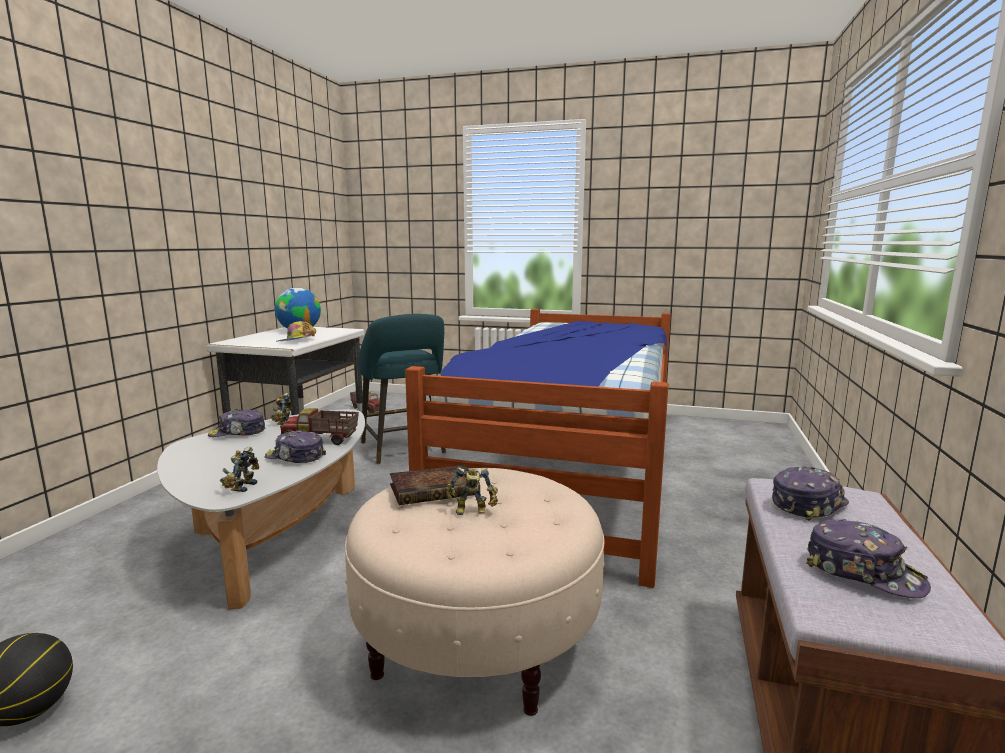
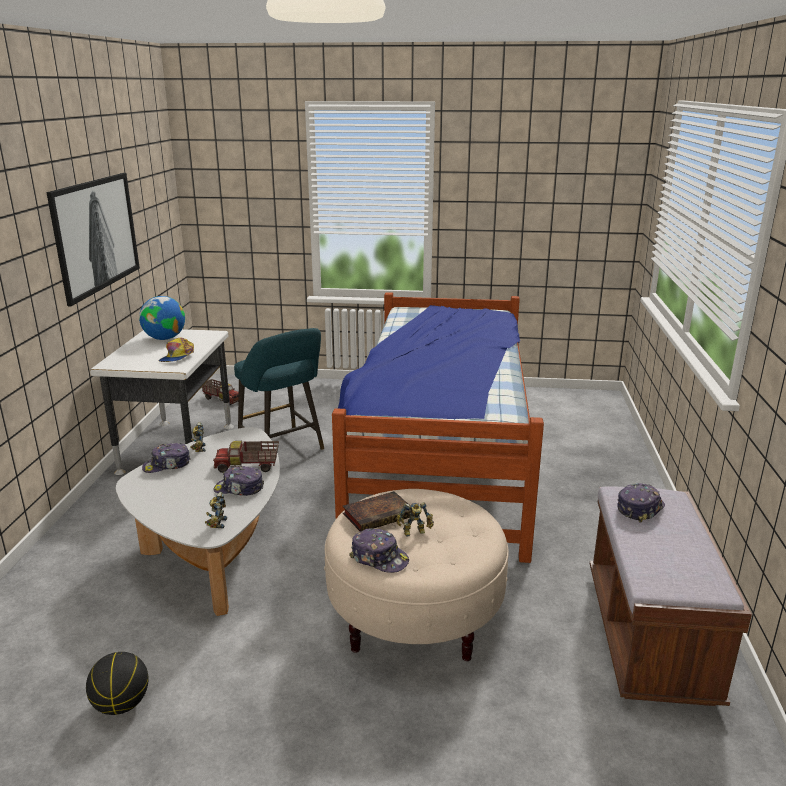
camera: 10 degrees left, 10 degrees up
(237, 220) = (96, 235): none -> picture
(863, 572) = (670, 557): cap -> cap (379, 558)

